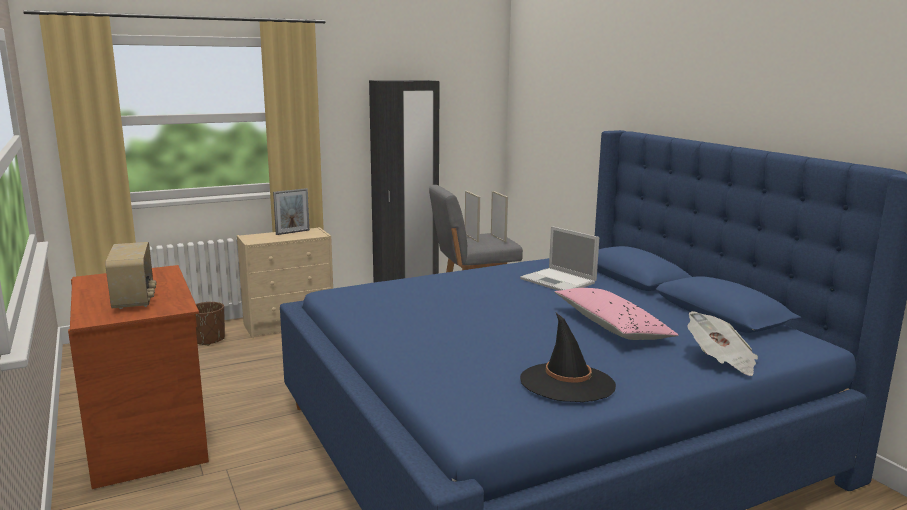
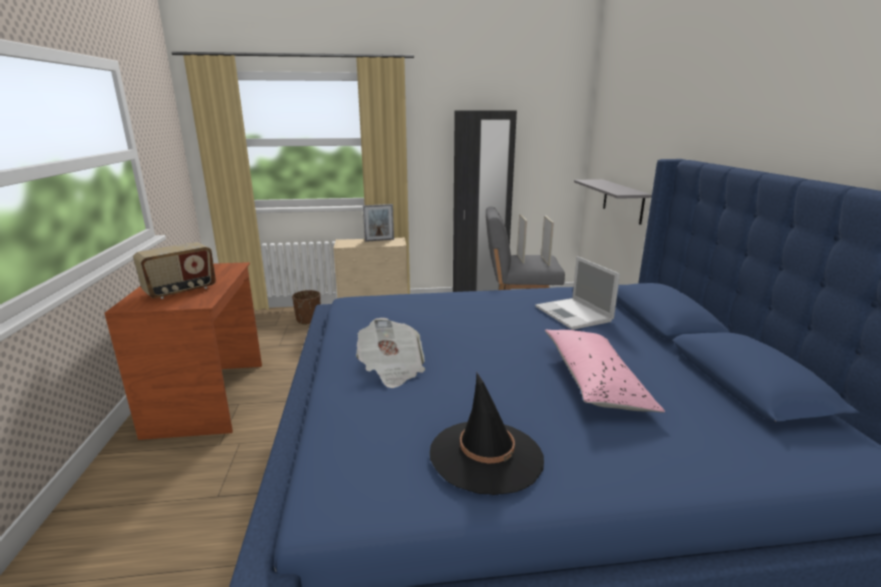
camera: 20 degrees right, 5 degrees up
(135, 299) = (181, 291): radio -> radio turned 45 degrees clockwise
(557, 172) = (623, 201): none -> grey shelf
(721, 361) = (710, 461): newspaper -> newspaper (391, 369)

